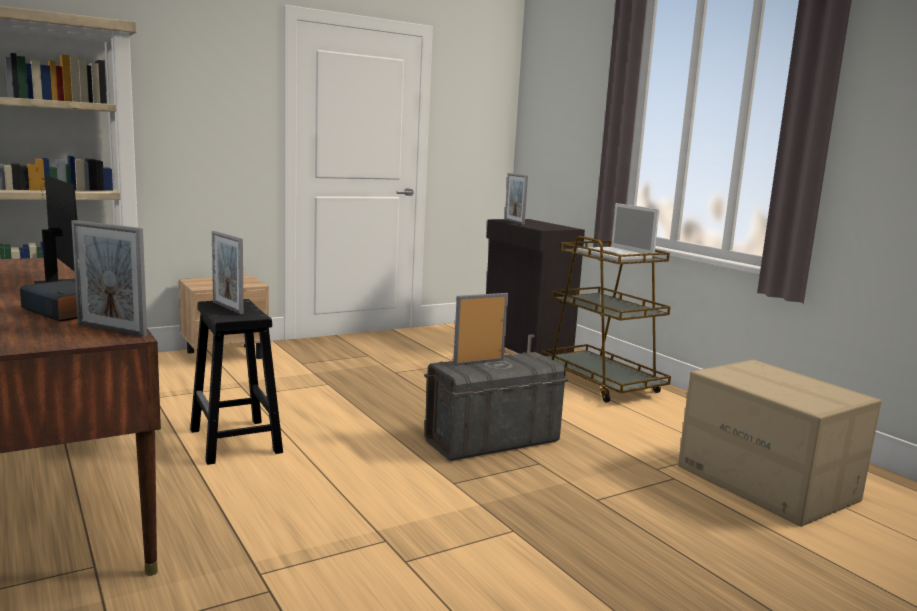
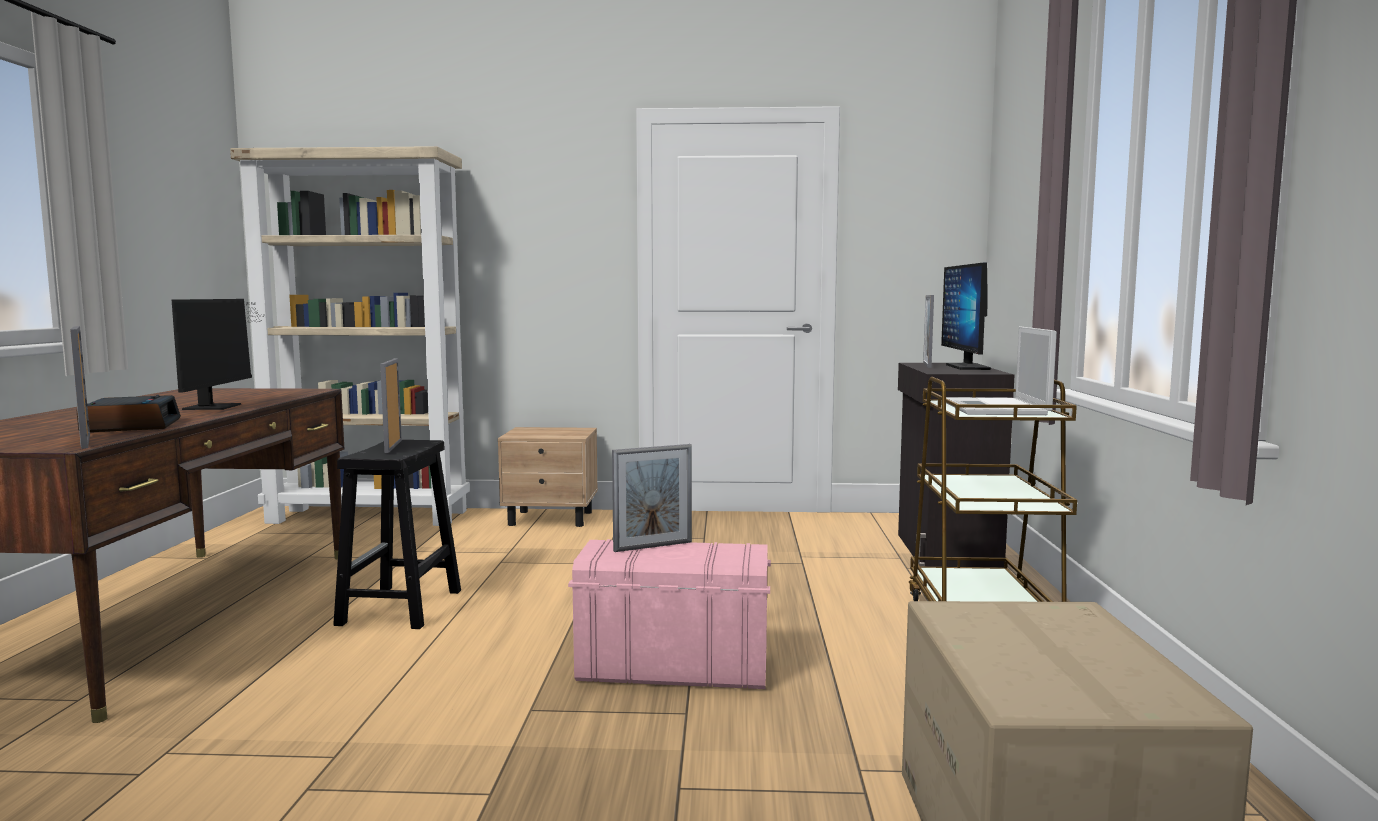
camera: 35 degrees right, 5 degrees down
(478, 362) = (653, 546): picture frame -> picture frame turned 150 degrees clockwise
(491, 441) = (673, 668): grey storage box -> pink storage box
(541, 223) = (967, 367): none -> monitor

